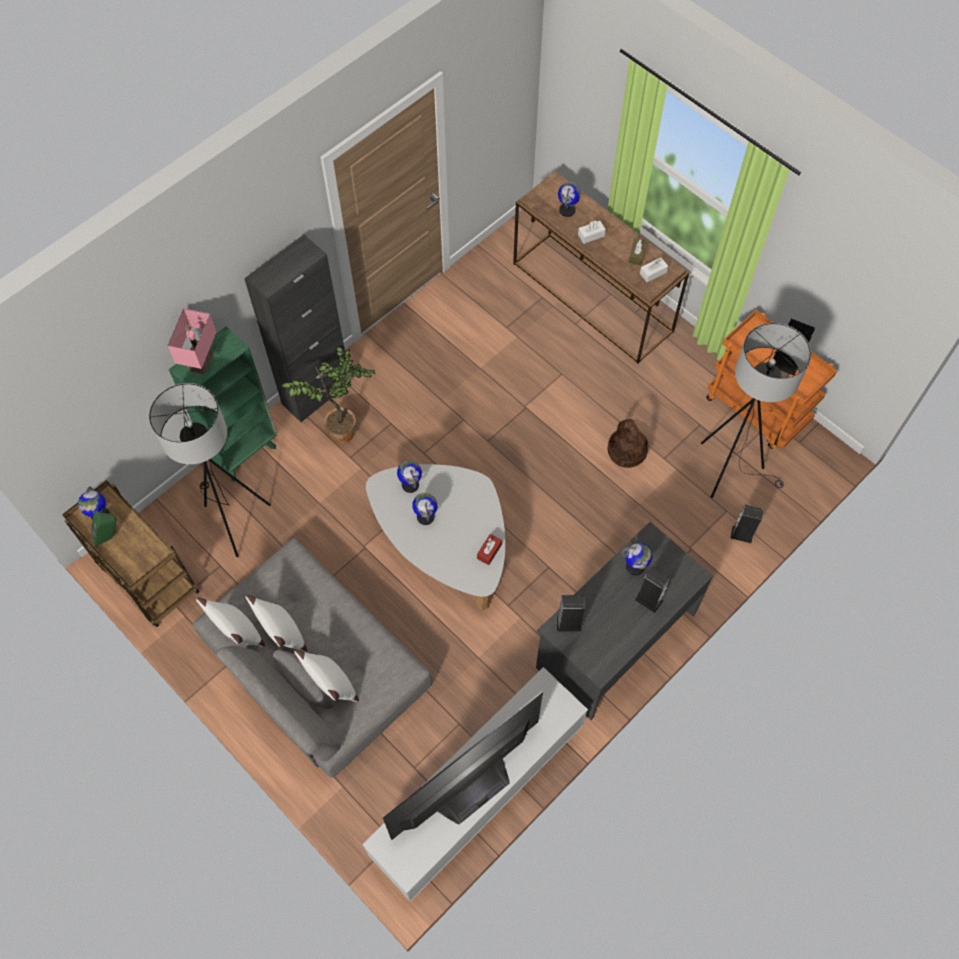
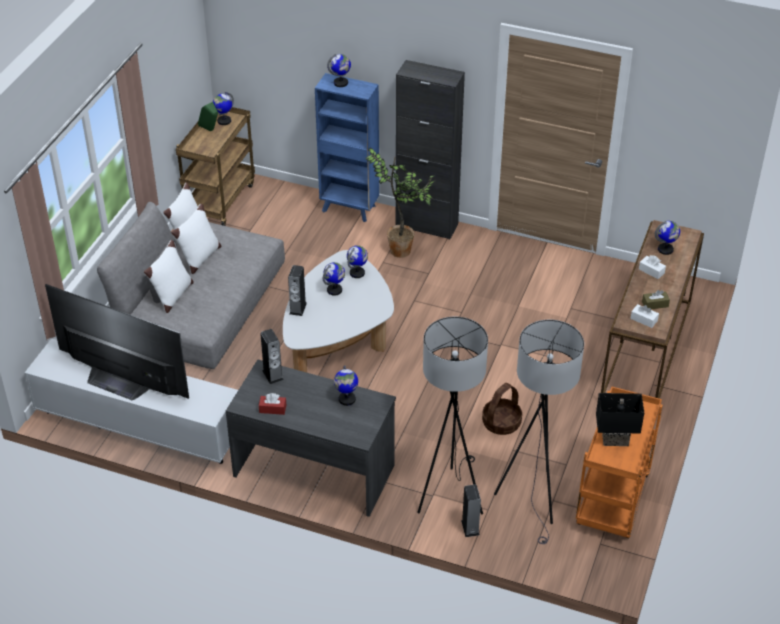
camera: 65 degrees right, 20 degrees down
(200, 361) = (341, 83): pink table lamp -> globe
(232, 520) = (290, 222): black floor lamp -> black floor lamp (450, 493)
(246, 453) = (349, 209): green bookcase -> blue bookcase
(489, 551) = (326, 334): red tissue box -> red tissue box (272, 409)
(648, 600) = (321, 416): speaker -> speaker (298, 308)

